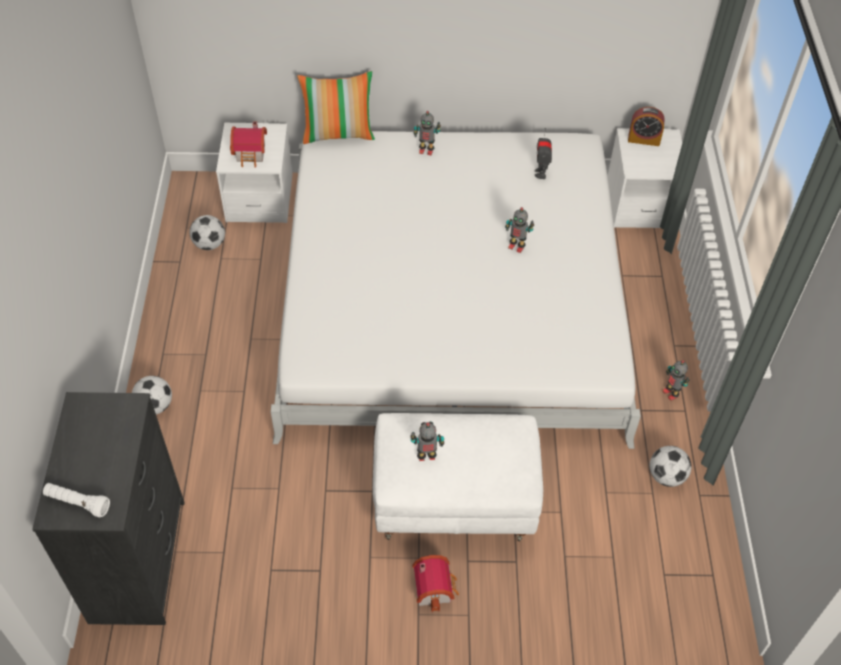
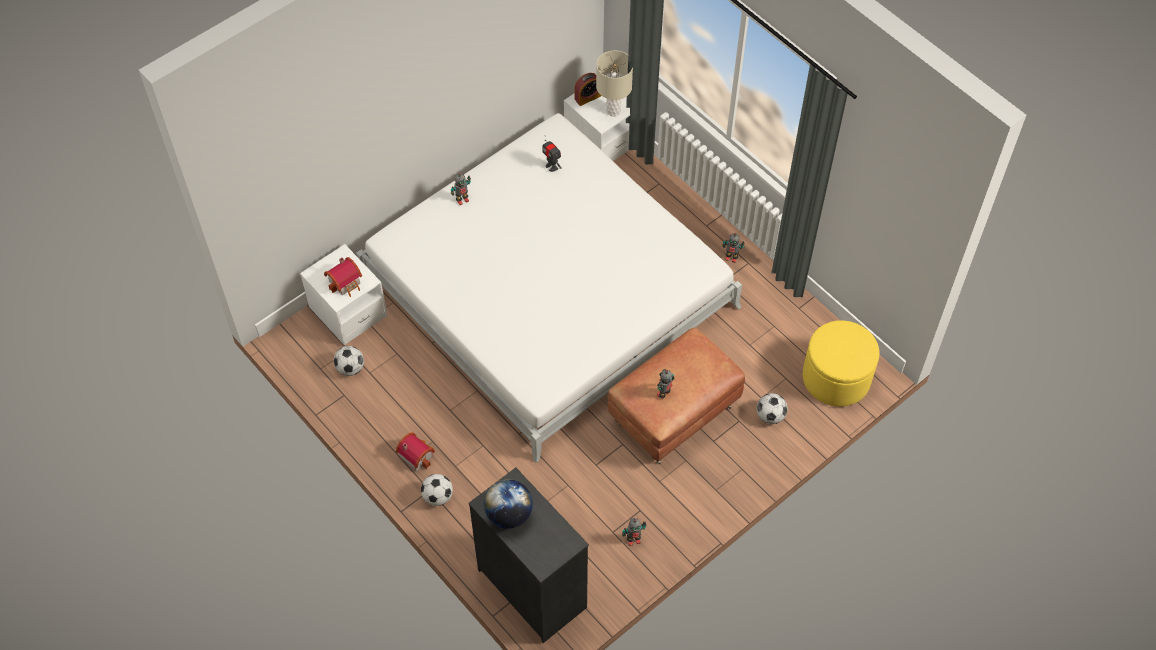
camera: 40 degrees left, 5 degrees up
(77, 503) = (548, 551): white flashlight -> none
(87, 434) = (509, 514): none -> globe
(338, 134) = (391, 227): pillow -> none
(435, 588) = (711, 469): toy house -> toy house (417, 455)
(455, 500) = (673, 413): white ottoman -> brown ottoman
(516, 246) = (585, 228): toy robot -> toy robot (633, 540)
(658, 165) = (613, 111): none -> beige table lamp
(666, 476) = (772, 310): football -> football (770, 416)
(673, 601) = (836, 378): none -> yellow ottoman

